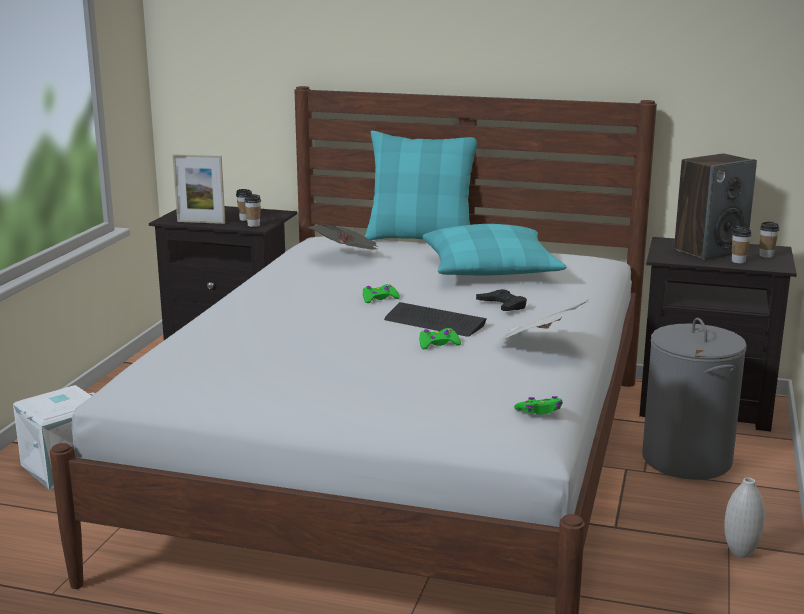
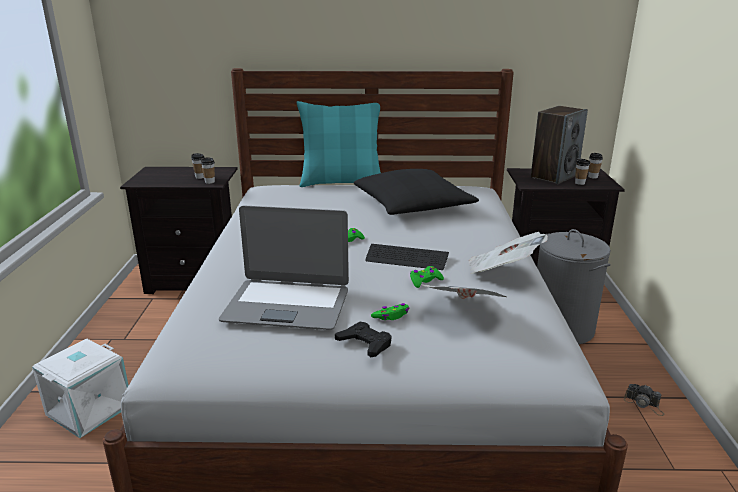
camera: 15 degrees left, 5 degrees up
(201, 222) = (165, 182): picture frame -> none
(268, 350) = (287, 305): none -> laptop
(347, 256) = (297, 203): newspaper -> newspaper (463, 311)
(490, 269) = (413, 205): turquoise pillow -> black pillow
(502, 305) = (446, 236): black game controller -> black game controller (365, 343)
(540, 411) = (553, 340): green game controller -> green game controller (391, 316)
(740, 553) = (644, 404): white vase -> camera

